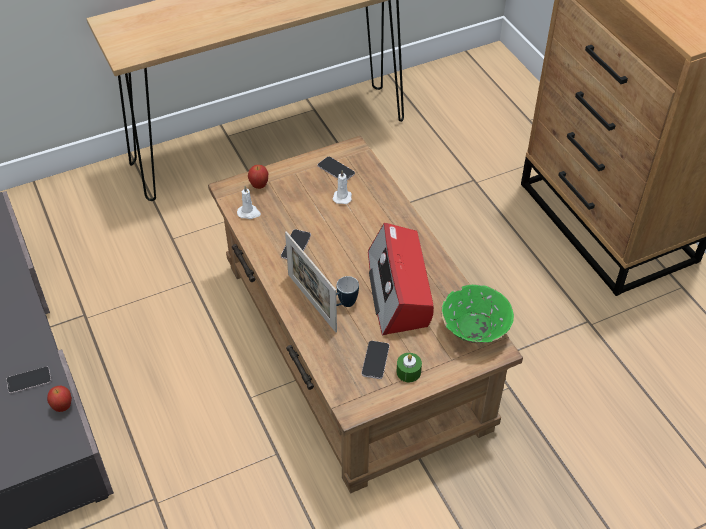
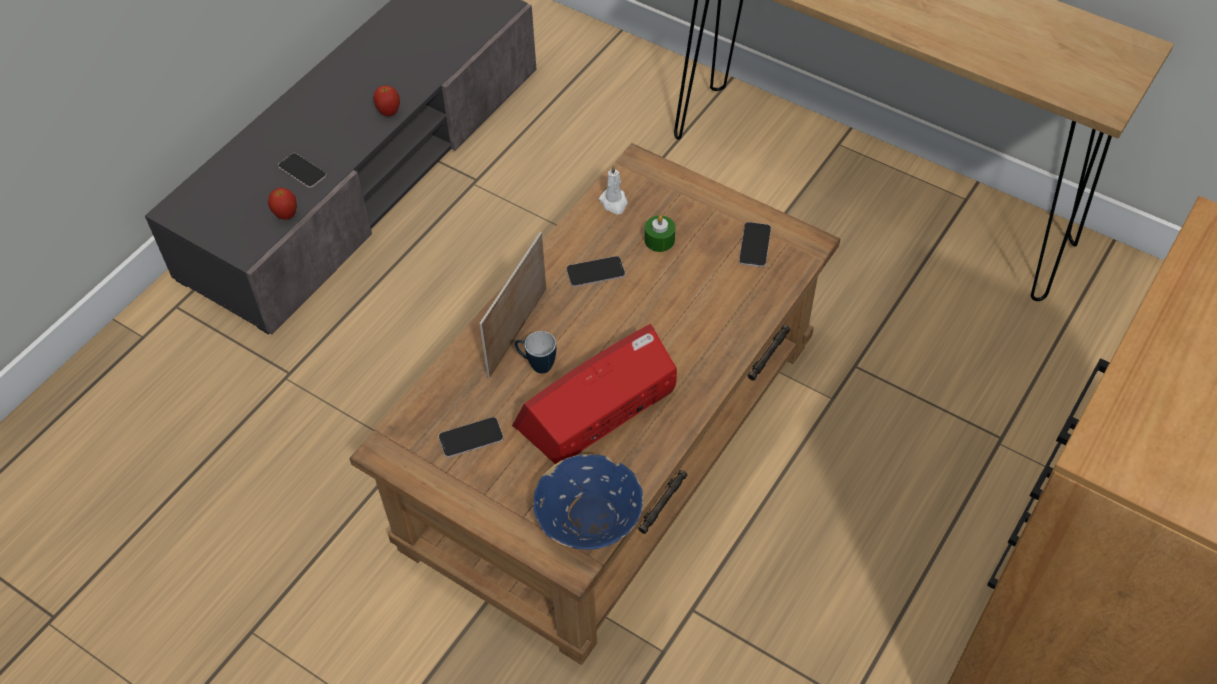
camera: 60 degrees right, 5 degrees up
(259, 186) = (665, 188): apple -> apple (389, 112)
(342, 197) = (712, 275): white candle -> none
(408, 372) = (474, 480): green candle -> green candle (659, 240)
(474, 329) = (589, 520): green bowl -> blue bowl

